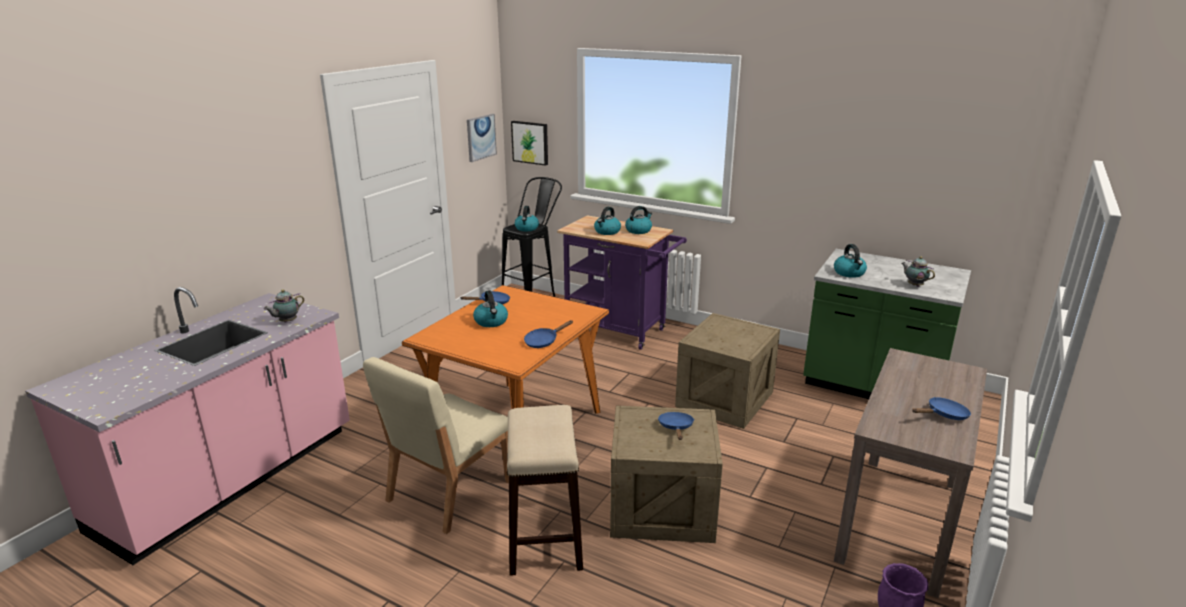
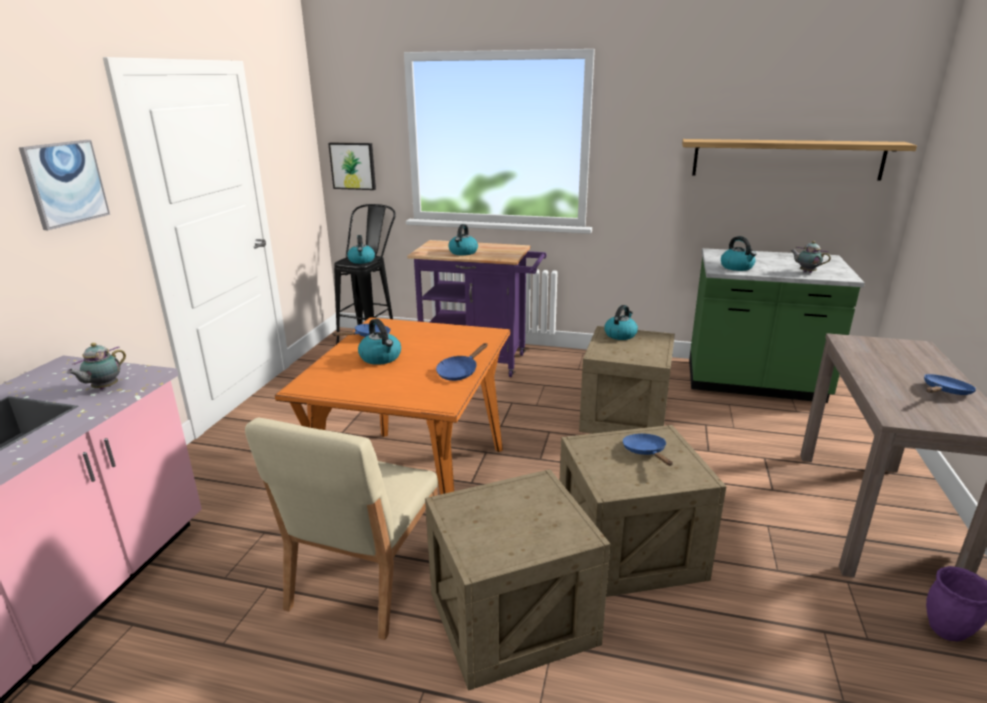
camera: 15 degrees left, 0 degrees up
(481, 137) = (297, 160): picture -> picture (65, 183)
(544, 538) = (513, 617): stool -> crate
(638, 230) = (495, 249): kettle -> kettle (620, 335)
(919, 171) = (786, 159): none -> shelf

